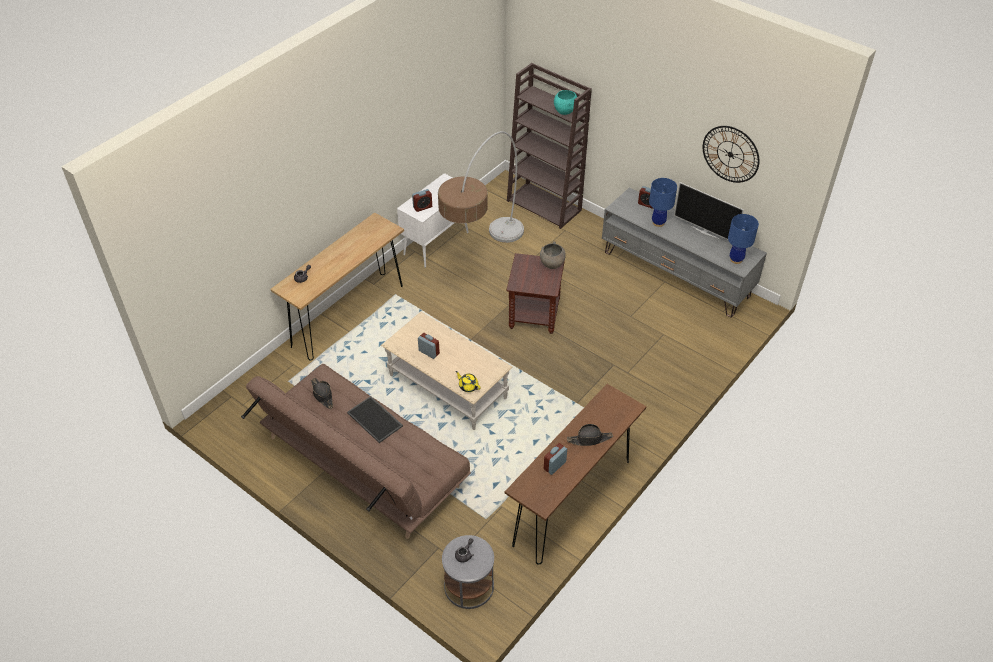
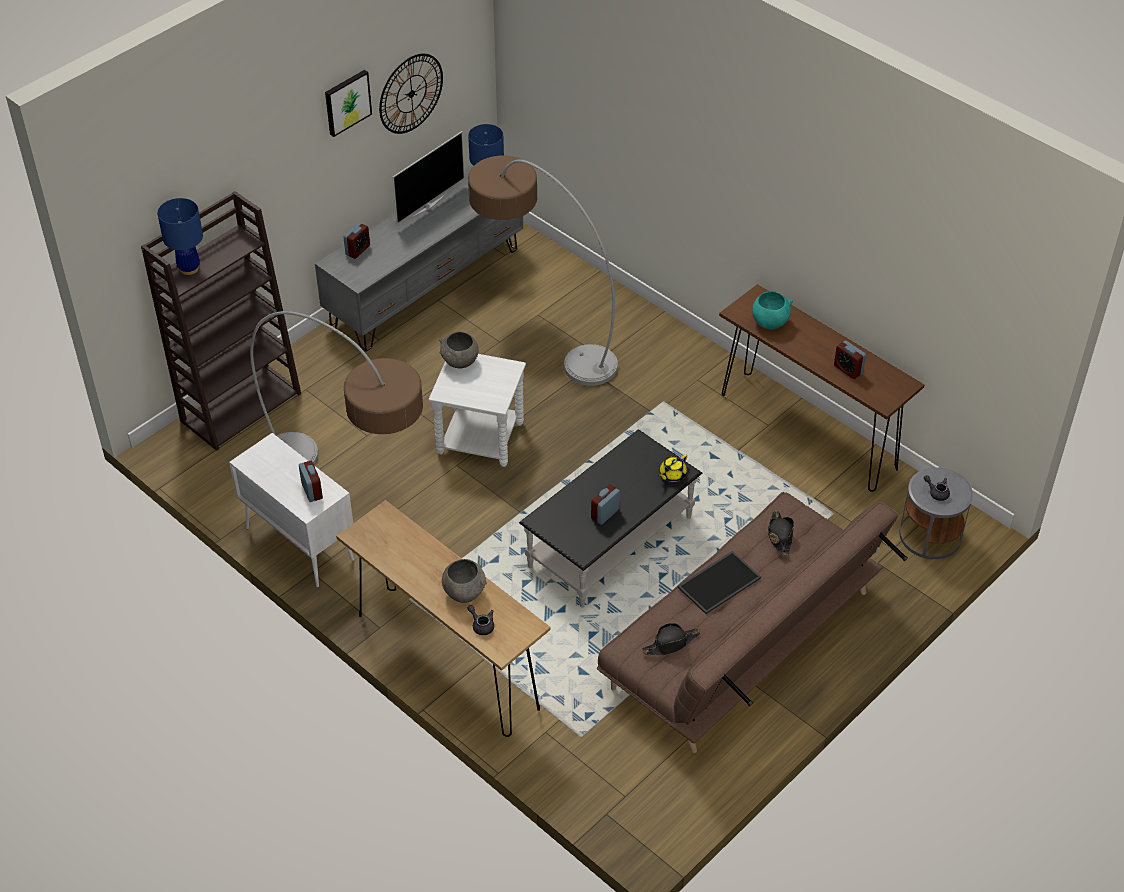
camera: 85 degrees left, 0 degrees up
(328, 268) = (464, 593): none -> grey bowl
(447, 387) = (610, 542): beige coffee table -> black coffee table
(533, 314) = (479, 439): brown side table -> white side table
(565, 111) = (234, 247): turquoise bowl -> turquoise bowl (769, 322)
(589, 439) = (808, 336): black hat -> black hat (780, 536)
(648, 336) = (540, 329): none -> floor lamp
(658, 222) = (400, 245): blue table lamp -> blue table lamp (189, 268)
(682, 112) = (347, 102): none -> picture

